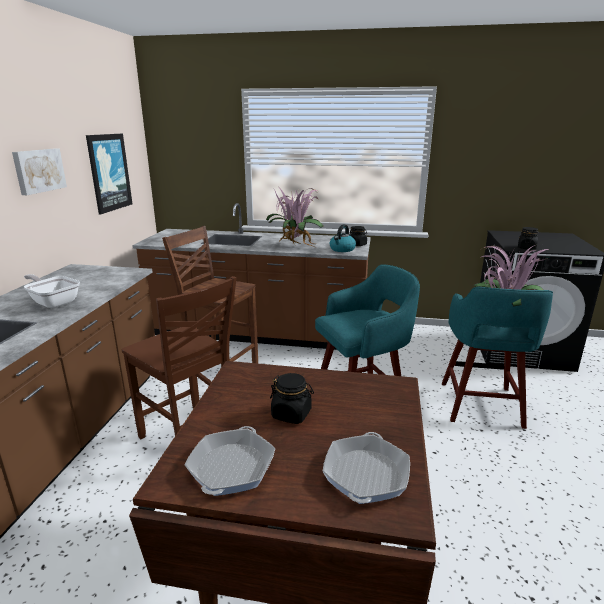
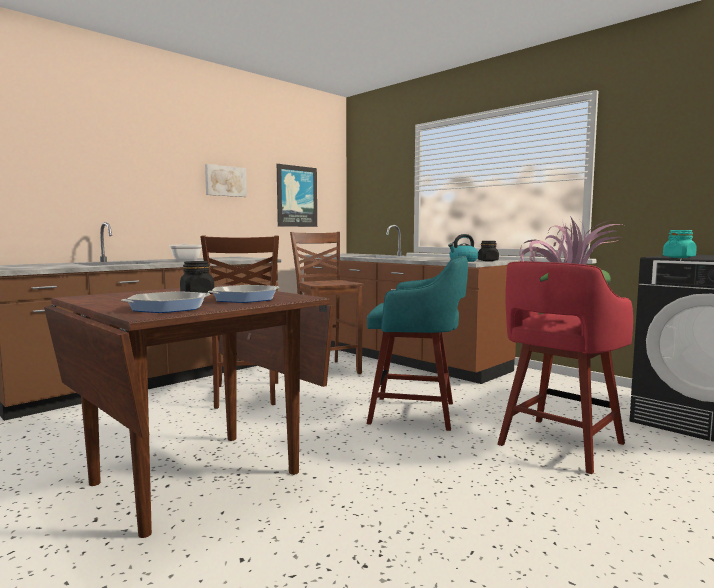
camera: 35 degrees right, 15 degrees down
(231, 467) = (113, 298): frying pan -> frying pan (245, 299)
(294, 246) = (424, 259): potted plant -> none
(481, 406) = (559, 445): turquoise stool -> red stool
(526, 248) = (679, 257): black jar -> turquoise jar

